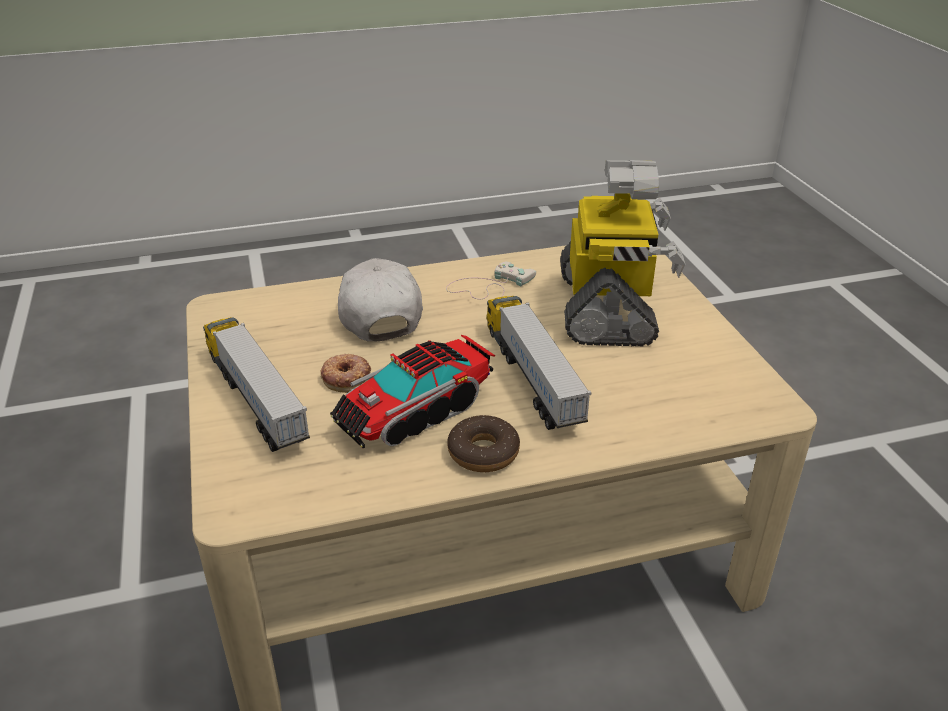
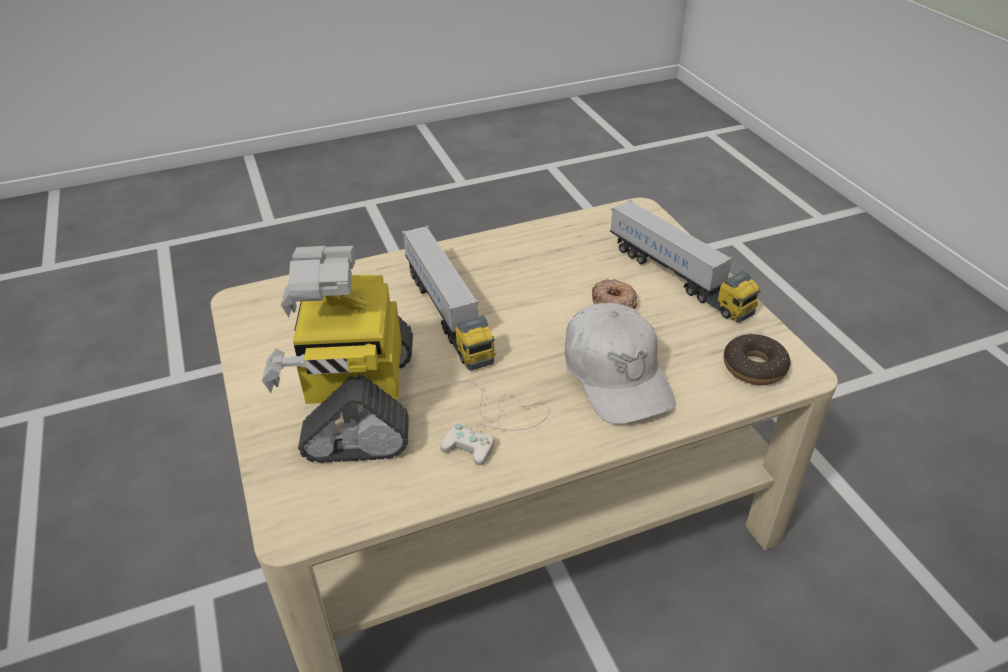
camera: 175 degrees right, 5 degrees up
(414, 412) = (543, 277): toy truck -> none
(483, 452) = (484, 253): donut -> donut (754, 367)

